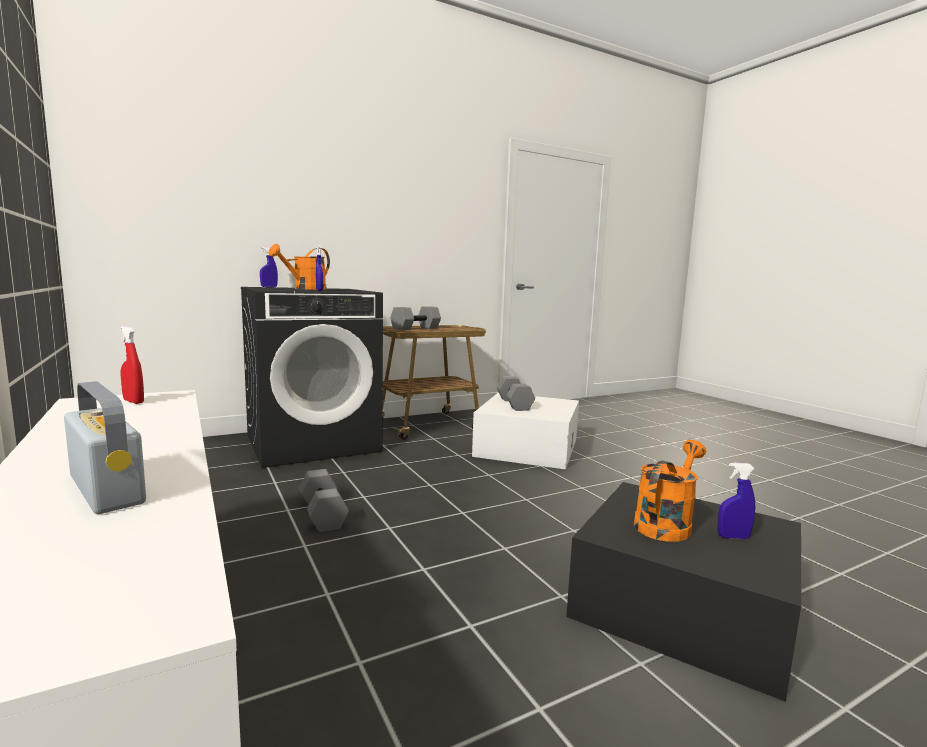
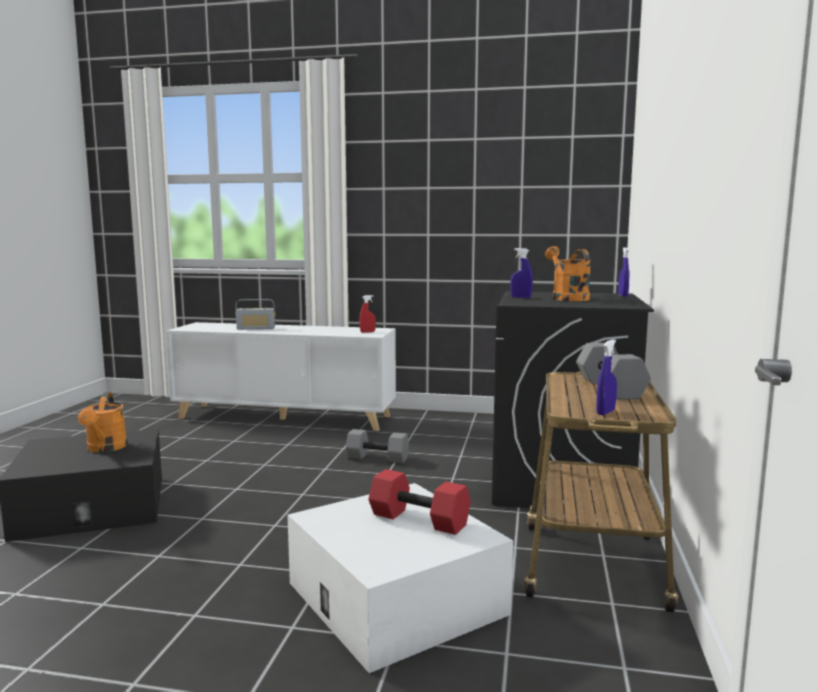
camera: 130 degrees right, 0 degrees up
(515, 404) = (417, 520): grey dumbbell -> red dumbbell
(733, 537) = (58, 455): blue spray bottle -> blue spray bottle (605, 412)

